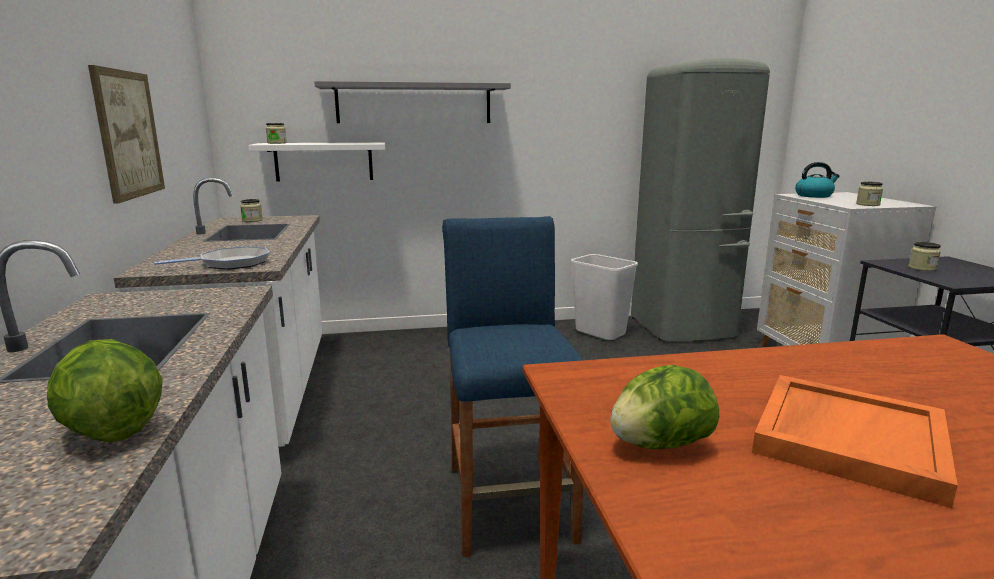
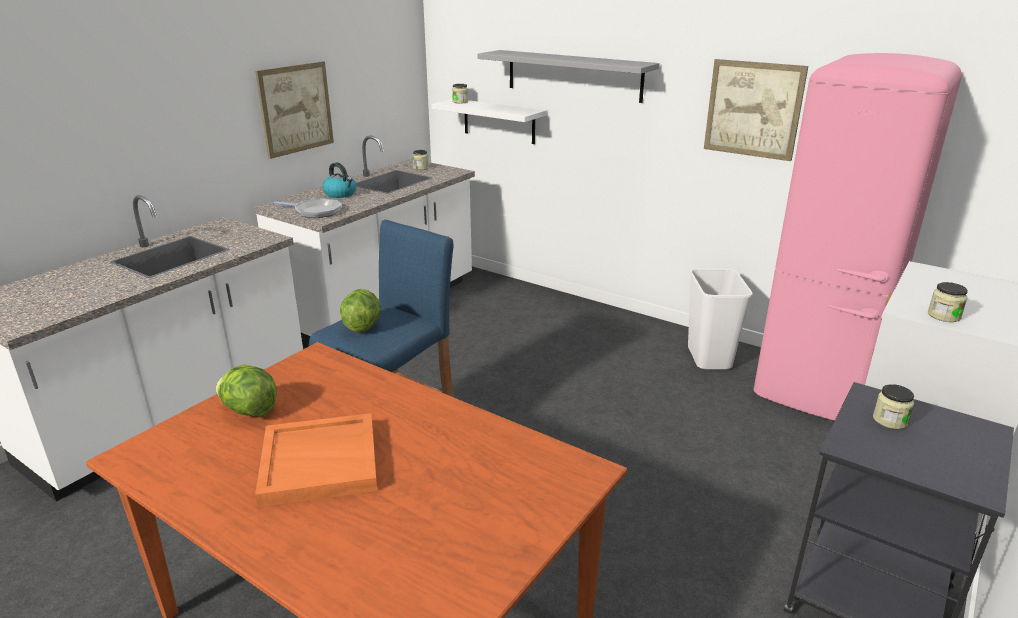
camera: 45 degrees right, 10 degrees up
(111, 430) = (90, 299): lettuce -> lettuce (362, 326)
(588, 118) = (753, 109): none -> picture
(684, 328) = (815, 391): grey fridge -> pink fridge
(814, 196) = (946, 280): kettle -> kettle (341, 194)

